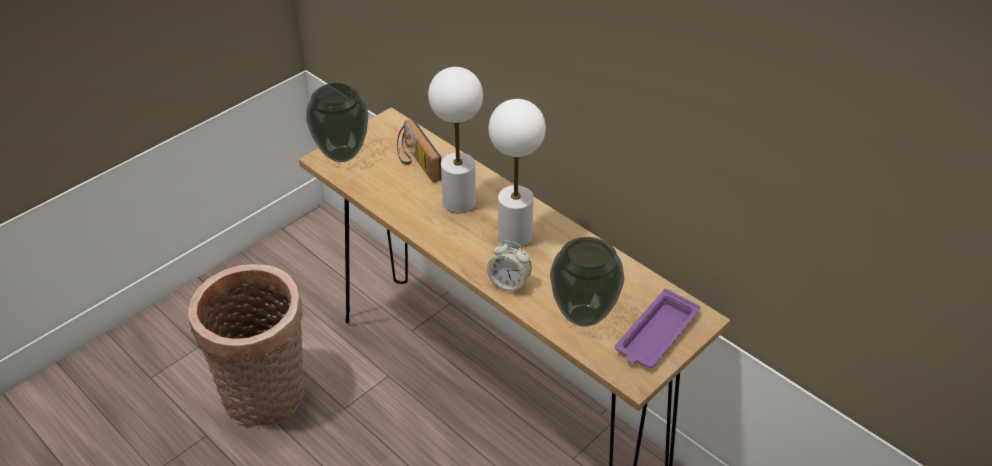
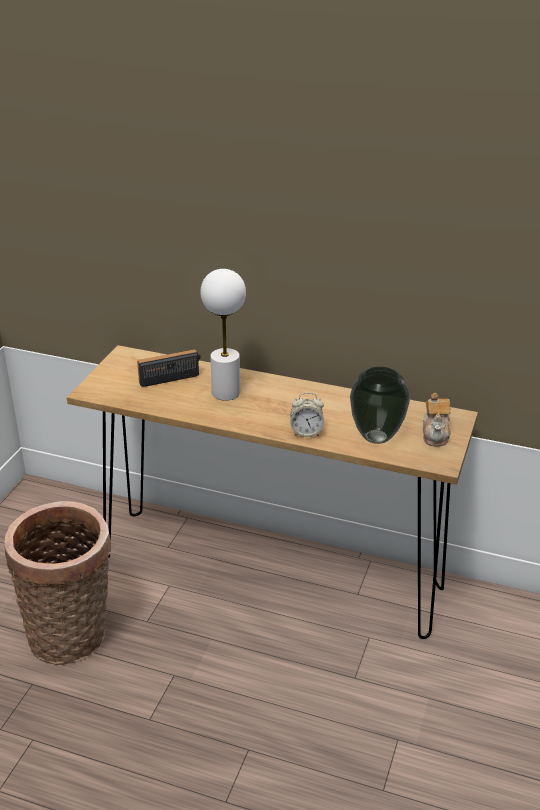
camera: 25 degrees left, 10 degrees down
(343, 154) = (104, 385): vase -> none
(416, 163) = (169, 376): radio -> radio turned 120 degrees clockwise
(514, 237) = (286, 403): white table lamp -> none
(656, 334) = (436, 434): purple tray -> teapot

